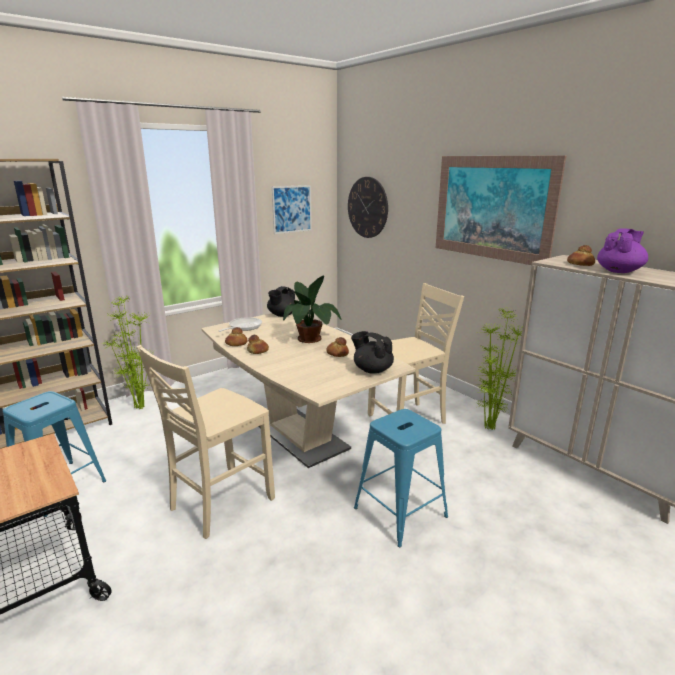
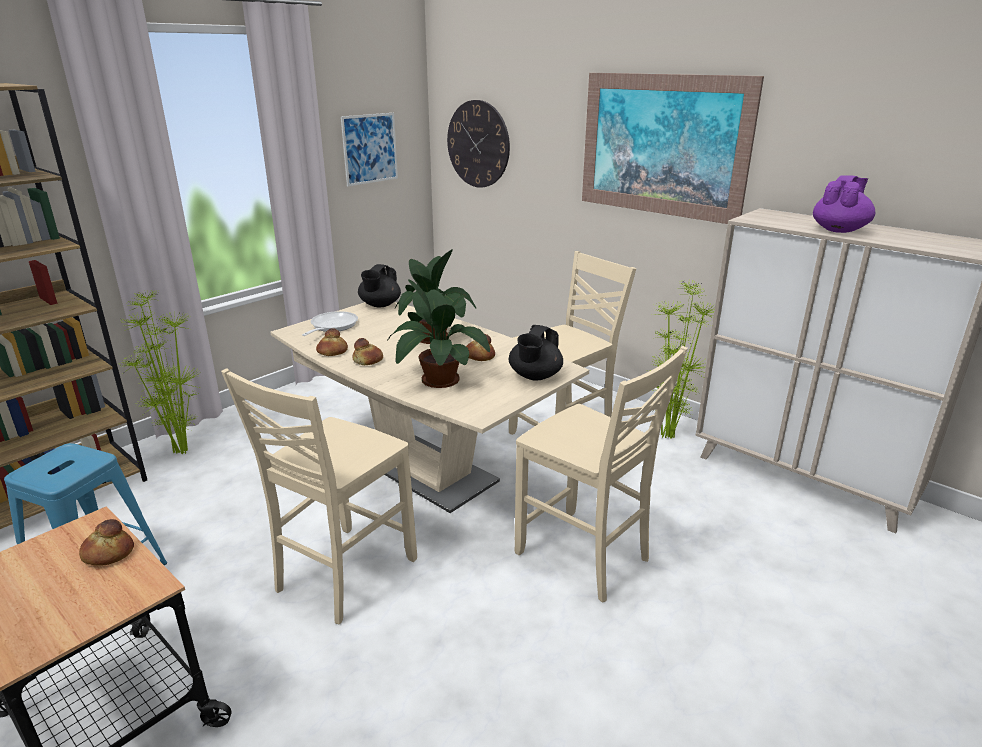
camera: 10 degrees left, 5 degrees up
(300, 366) = (437, 379): none -> potted plant
(372, 370) = (534, 376): black teapot -> black teapot turned 90 degrees counterclockwise
(400, 512) = (584, 557): blue stool -> beige chair
(580, 264) = (788, 222): bread -> bread (108, 553)

